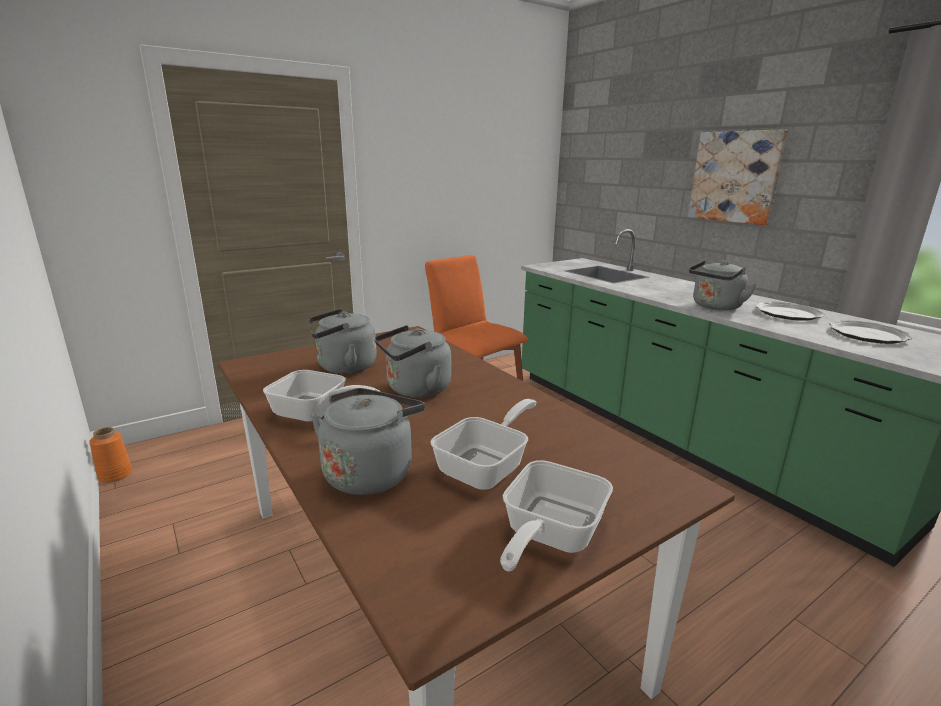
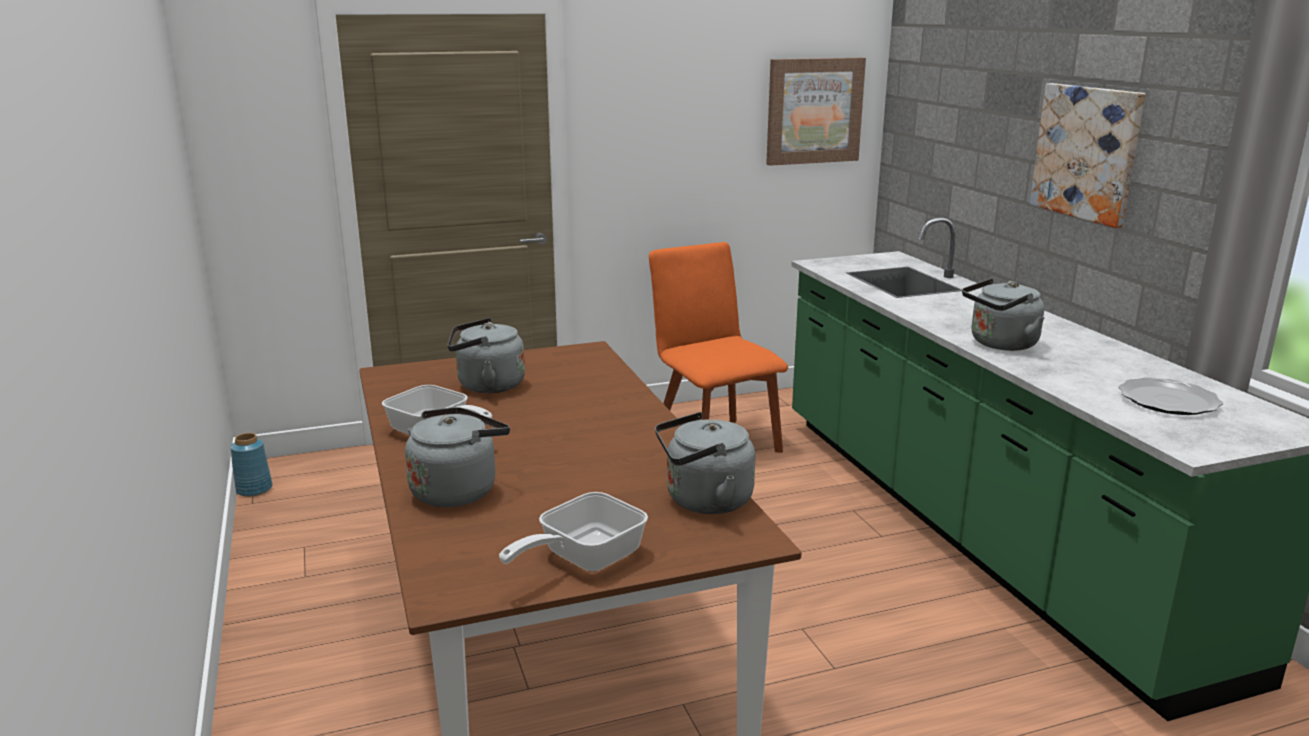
camera: 15 degrees right, 0 degrees up
(115, 475) = (254, 489): orange vase -> blue vase
(415, 389) = (549, 418): grey kettle -> grey kettle (703, 501)
(487, 466) = (570, 499): frying pan -> none
(518, 166) = (814, 111): none -> picture
(787, 313) = (1095, 362): plate -> none

